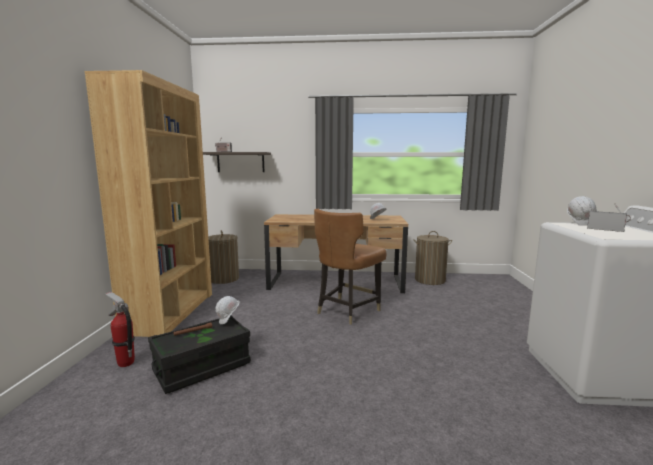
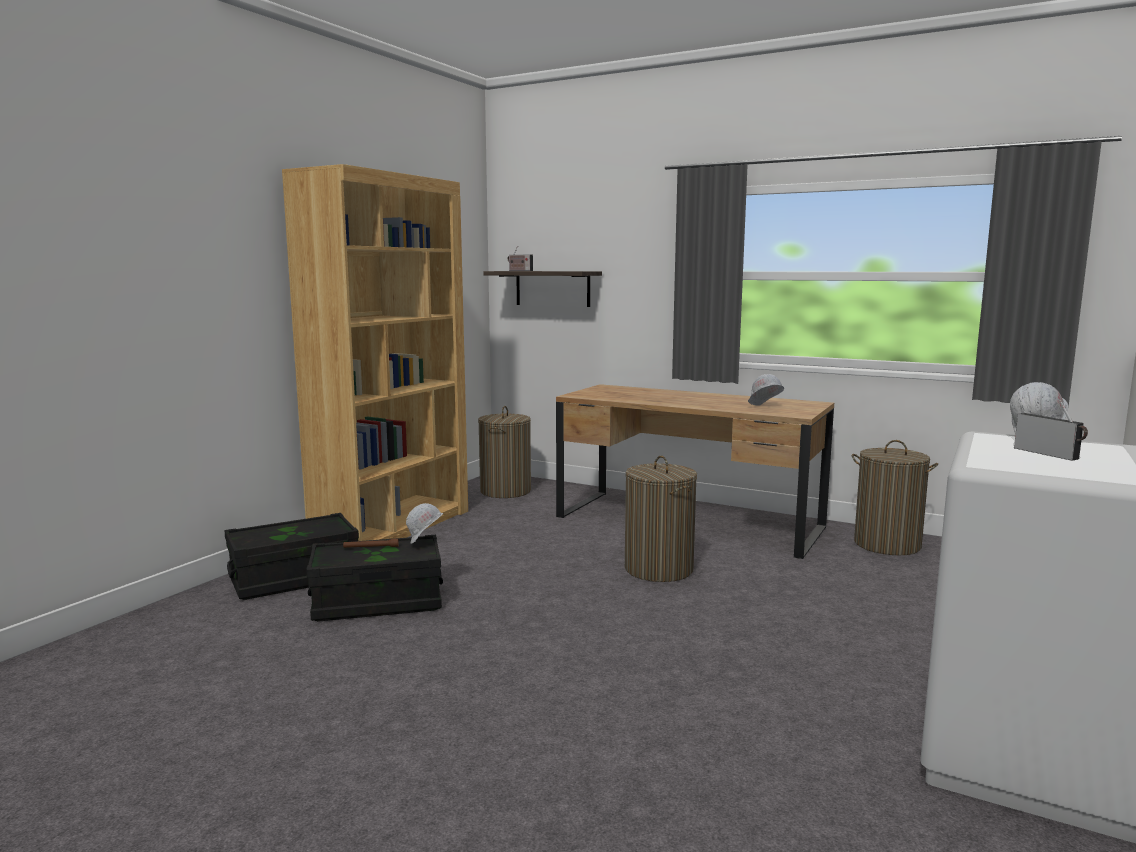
camera: 25 degrees right, 0 degrees up
(125, 363) = (294, 578): fire extinguisher -> black storage box
(347, 311) = (658, 569): brown chair -> laundry basket

